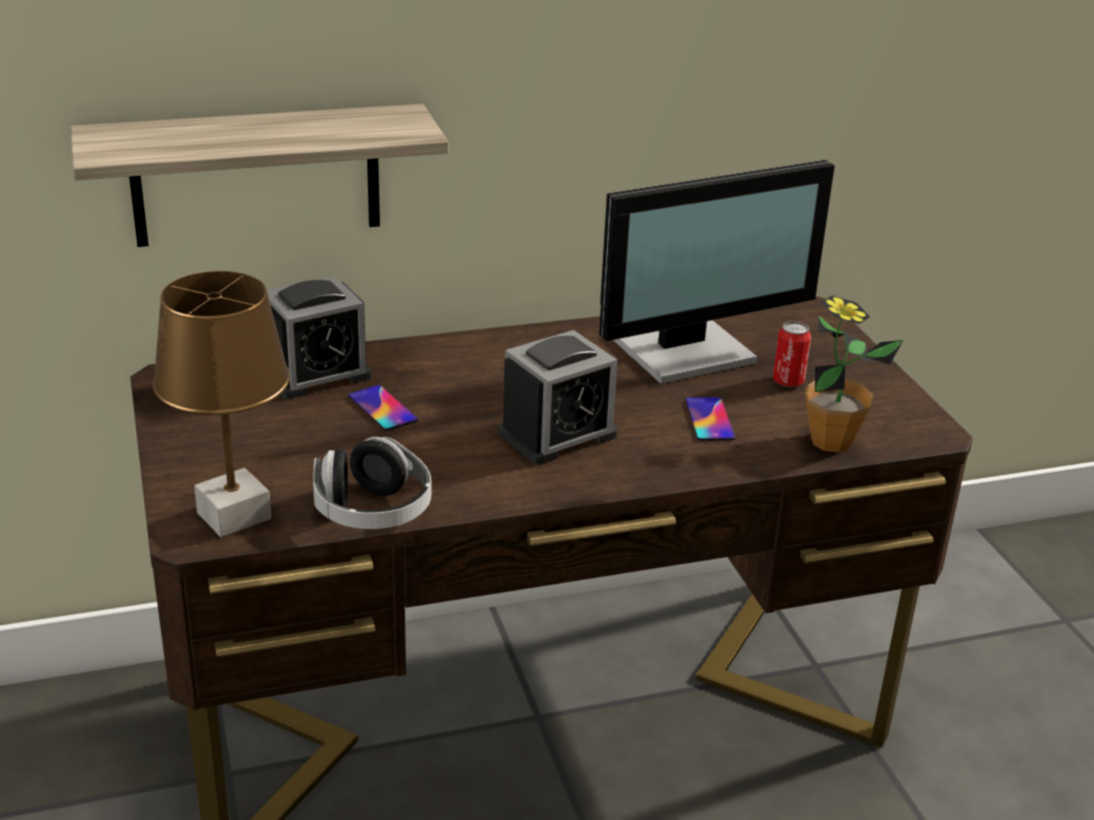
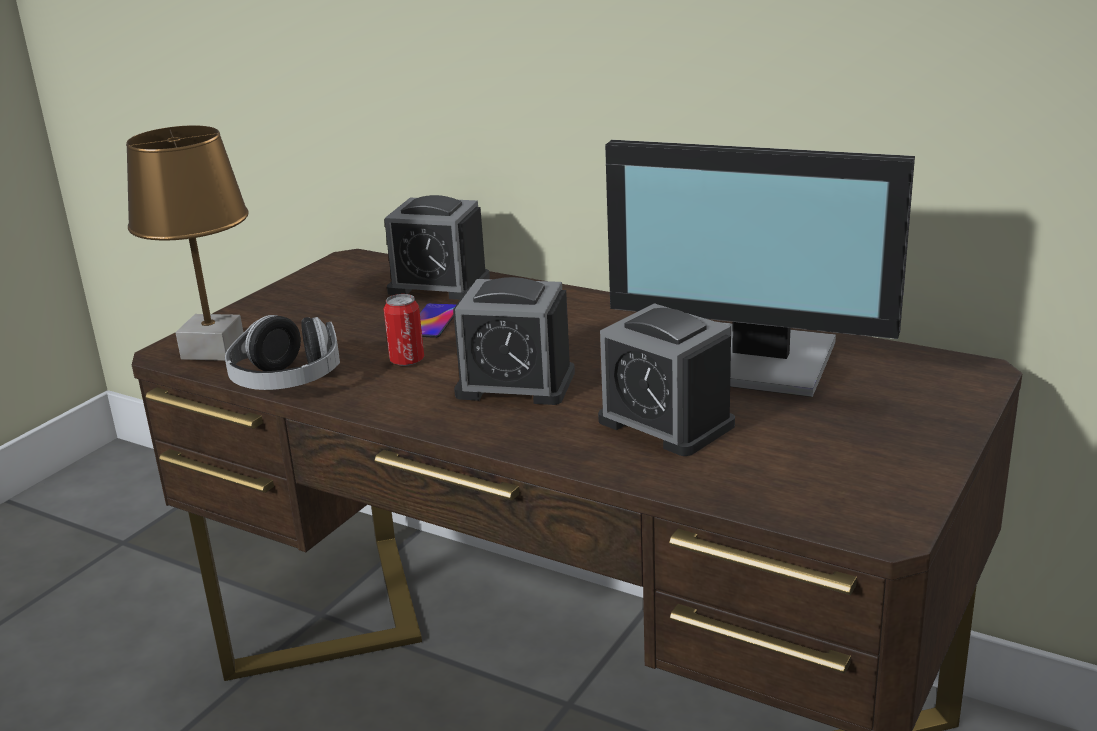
camera: 50 degrees right, 5 degrees down
(256, 175) = (436, 95): shelf -> none
(709, 419) = (666, 423): phone -> alarm clock
(788, 381) = (813, 423): can -> can (407, 361)
(831, 441) = (747, 488): potted plant -> none

